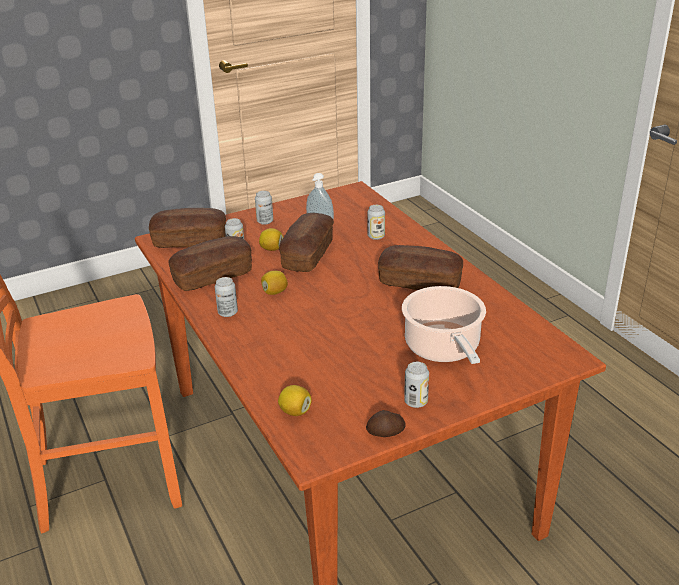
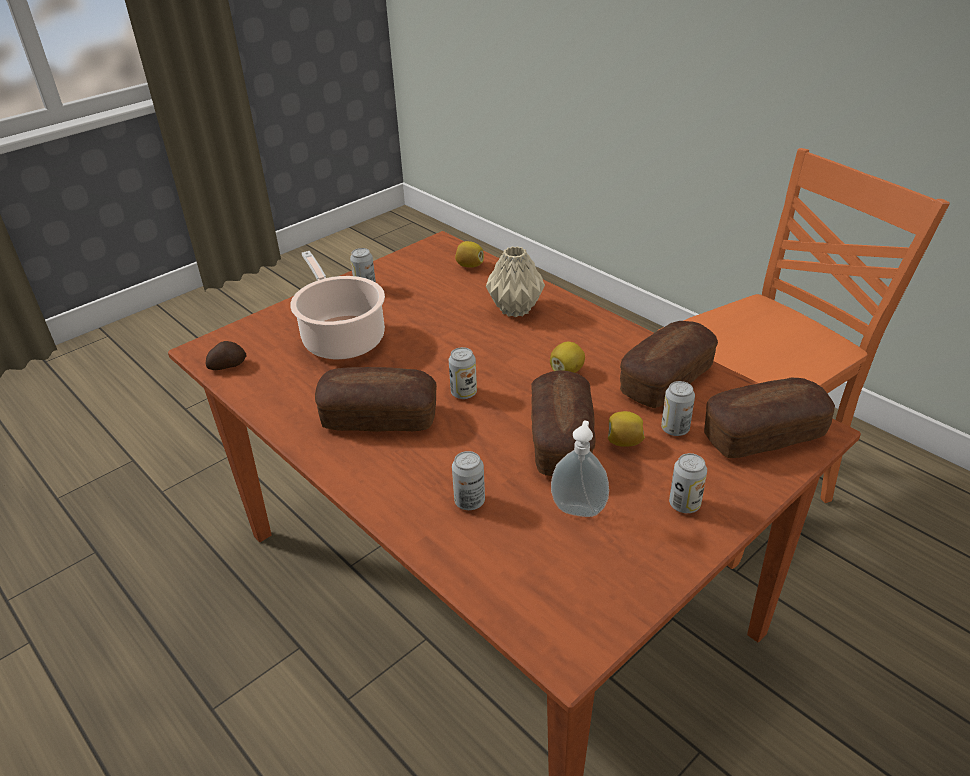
camera: 165 degrees right, 5 degrees up
(227, 312) = (602, 336): can -> can (464, 393)
(281, 348) = (514, 310): none -> beige vase
(386, 433) = (387, 264): potato -> potato (227, 365)

